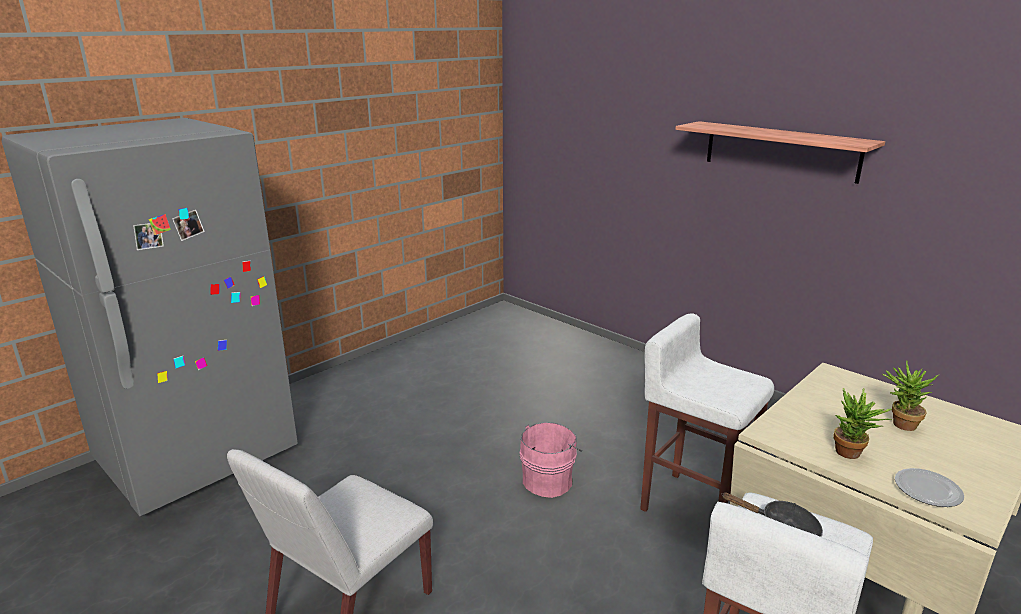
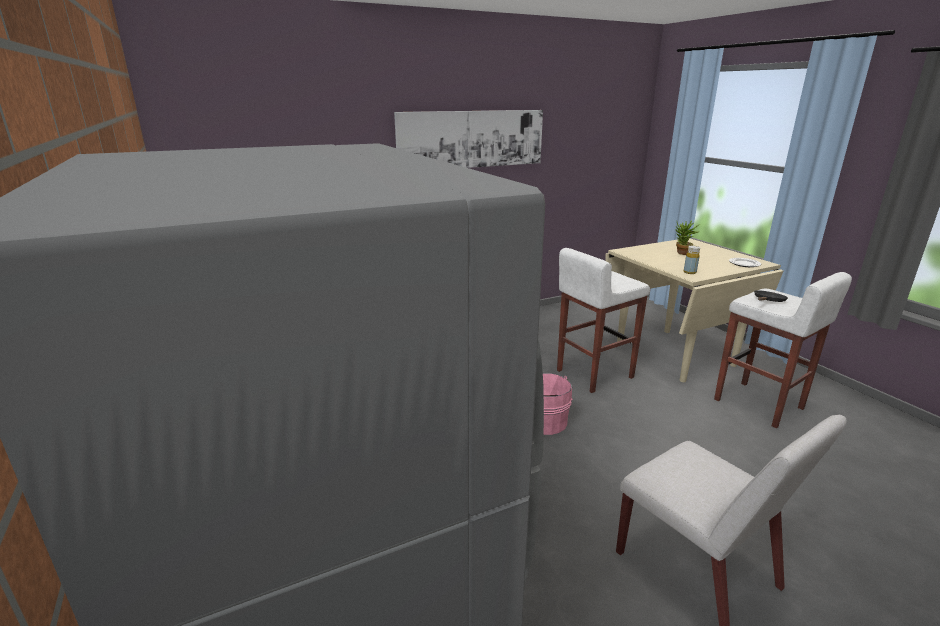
camera: 70 degrees left, 0 degrees up
(780, 151) = (472, 139): shelf -> picture
(789, 430) = (689, 272): none -> yellow bottle
(852, 455) = (714, 267): potted plant -> none

